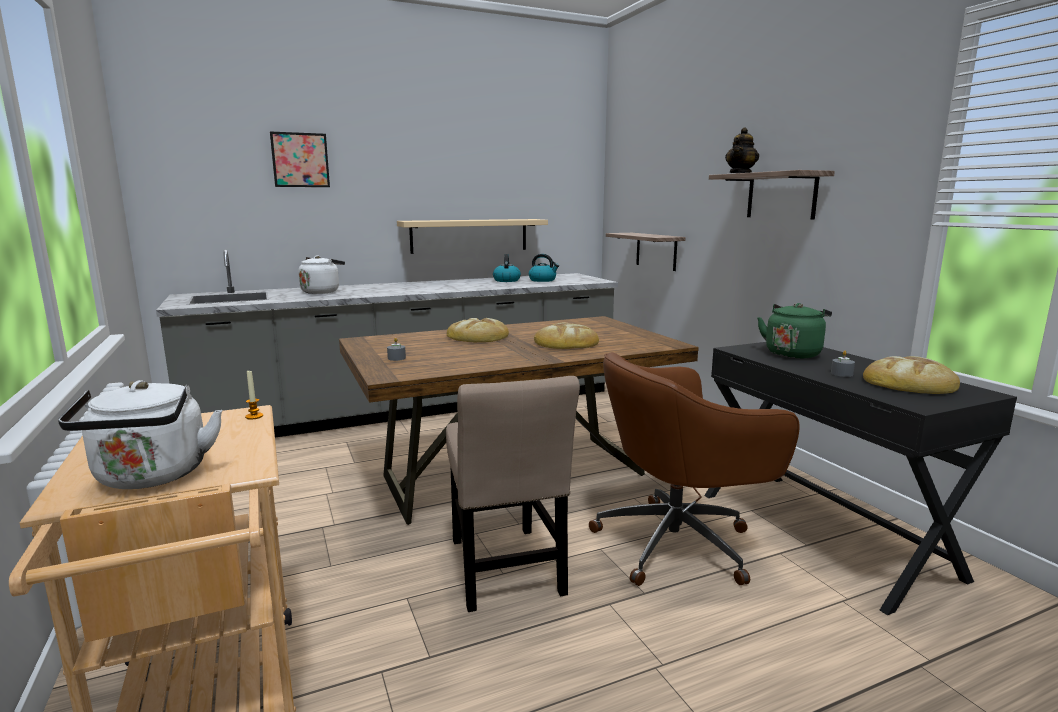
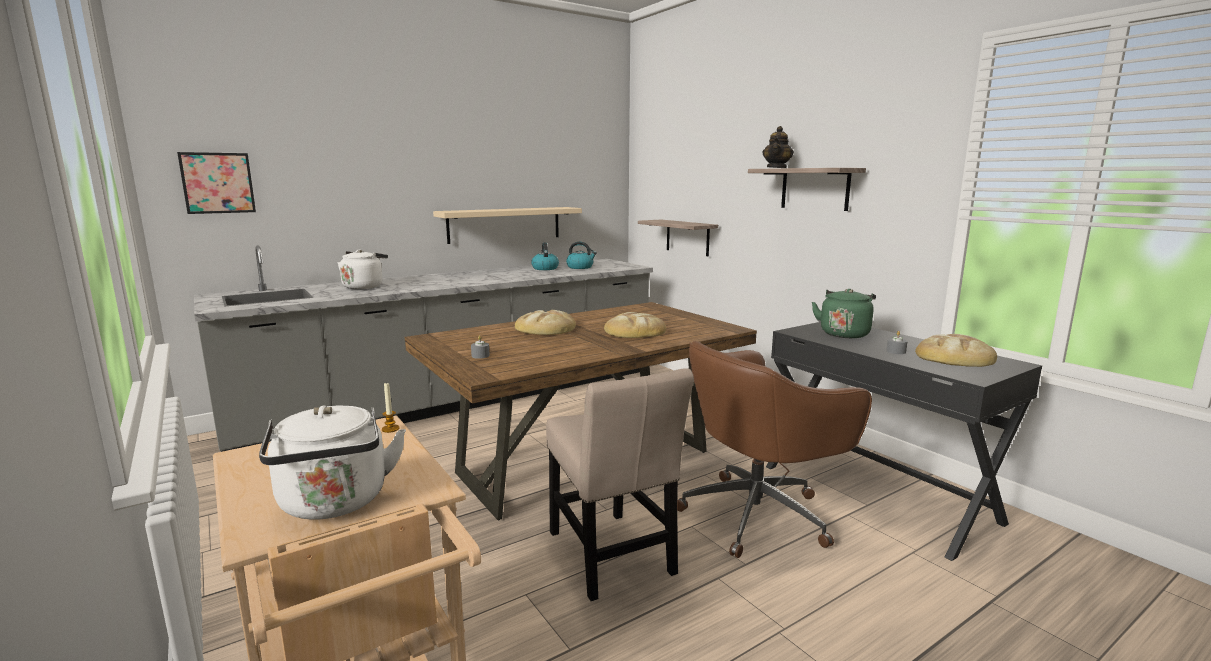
camera: 10 degrees left, 0 degrees up
(300, 160) = (333, 150): picture -> picture (217, 183)

